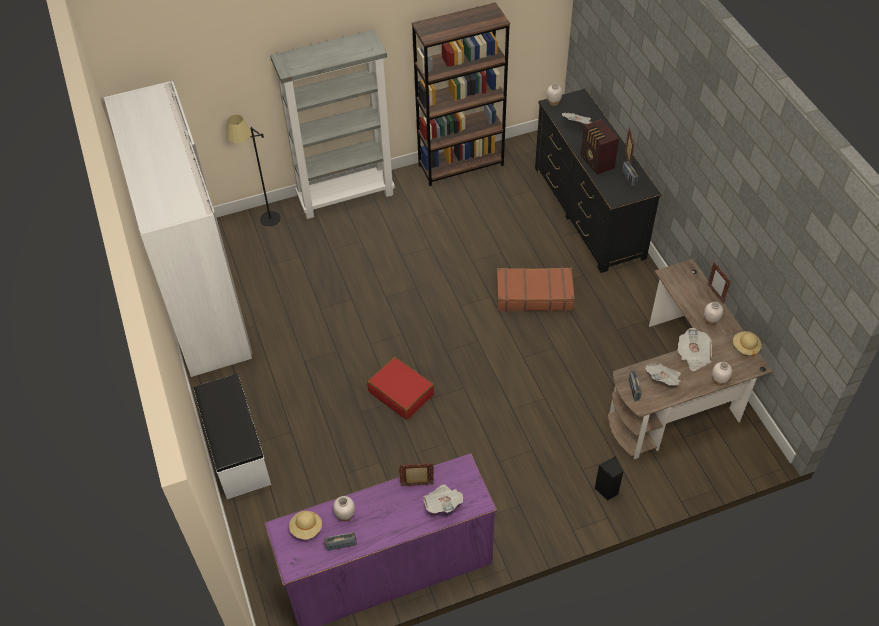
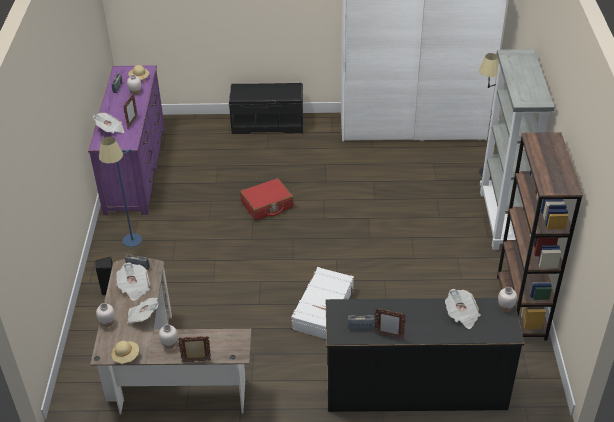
camera: 110 degrees right, 10 degrees down
(236, 450) = (267, 124): white bench -> black bench
(530, 502) = (131, 246): none -> blue floor lamp
(534, 295) = (324, 309): brown suitcase -> white suitcase
(597, 162) = (395, 310): radio -> none

